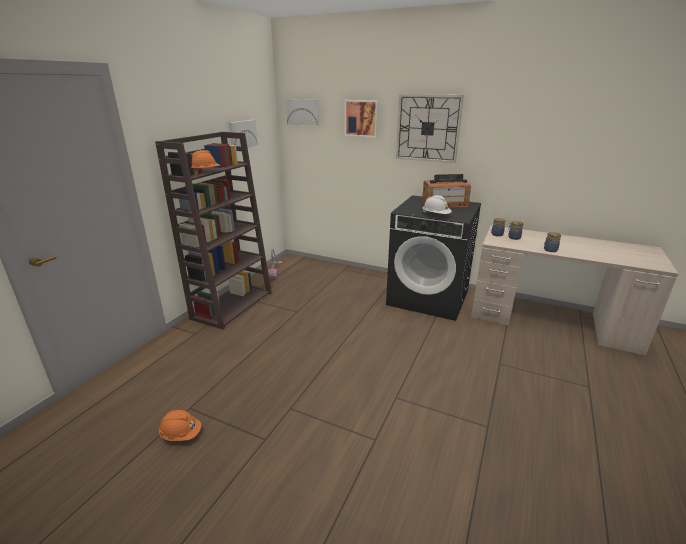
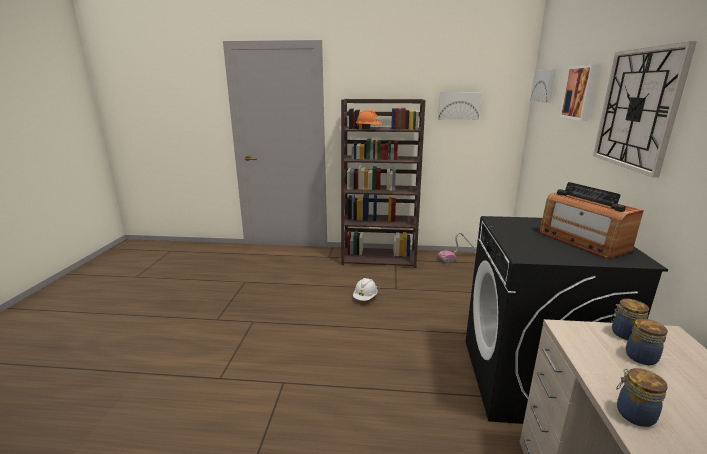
camera: 70 degrees right, 5 degrees down
(181, 434) = (219, 287): orange hard hat -> none
(436, 215) = (511, 239): white hard hat -> white hard hat (365, 297)

